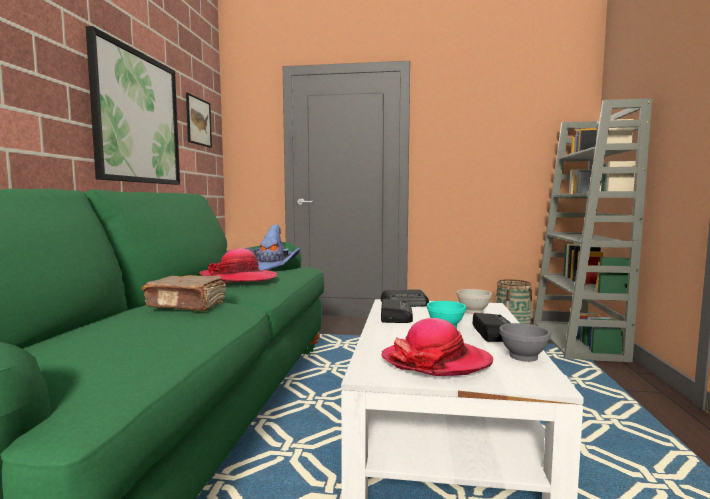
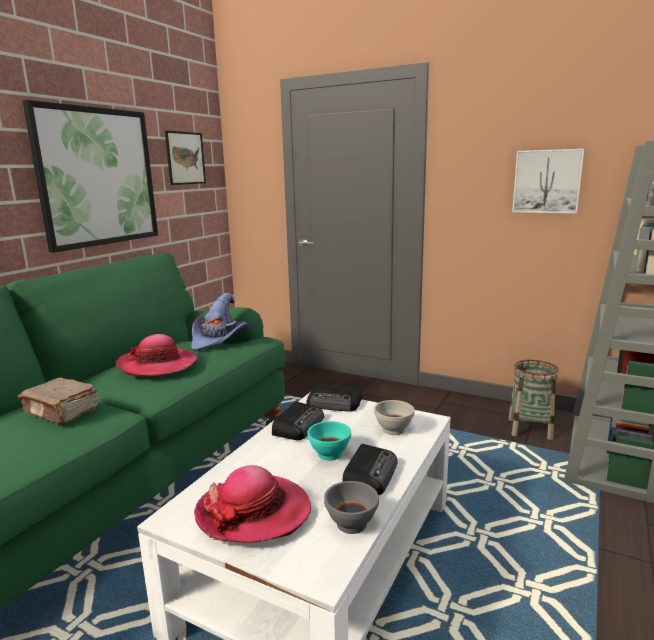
camera: 20 degrees right, 10 degrees up
(501, 148) = (547, 181): none -> picture

